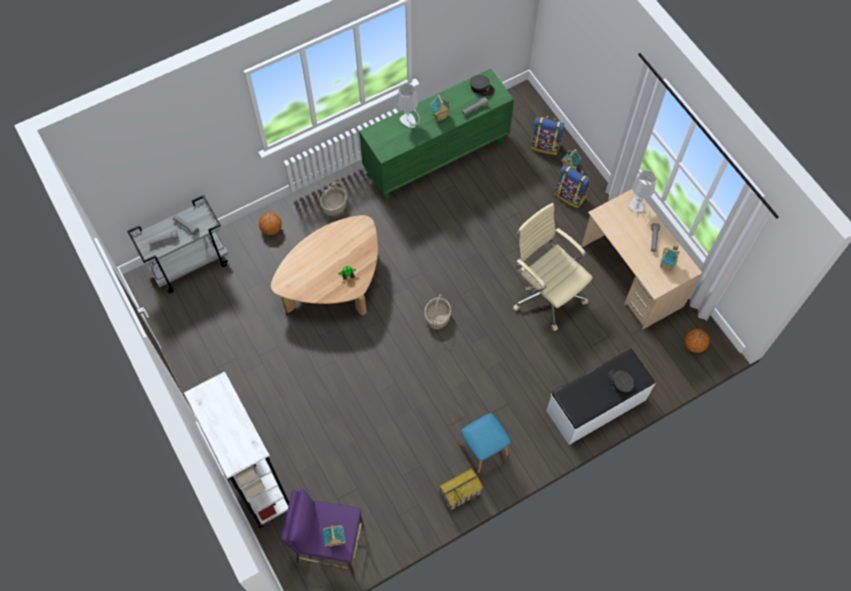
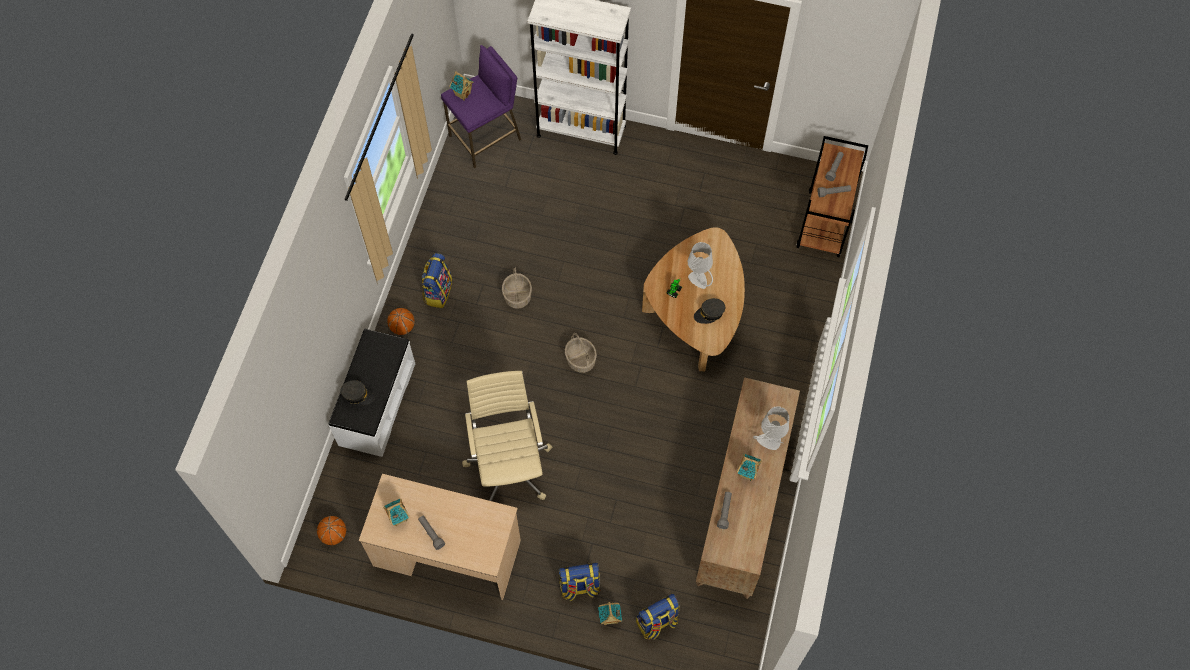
camera: 135 degrees right, 0 degrees up
(190, 264) = (824, 224): grey cart -> brown cart
(271, 229) = (800, 308): basketball -> basketball (402, 327)
(334, 206) = (775, 375): basket -> basket (517, 296)
(436, 158) = (742, 507): green dresser -> brown dresser
(460, 492) = (425, 247): toy house -> none
(481, 88) = (743, 542): grey cap -> grey cap (709, 313)
(483, 449) = (438, 291): blue stool -> backpack
(546, 293) = (509, 465): beige office chair -> beige office chair turned 105 degrees counterclockwise
(636, 204) = (479, 558): grey table lamp -> grey table lamp (698, 279)

